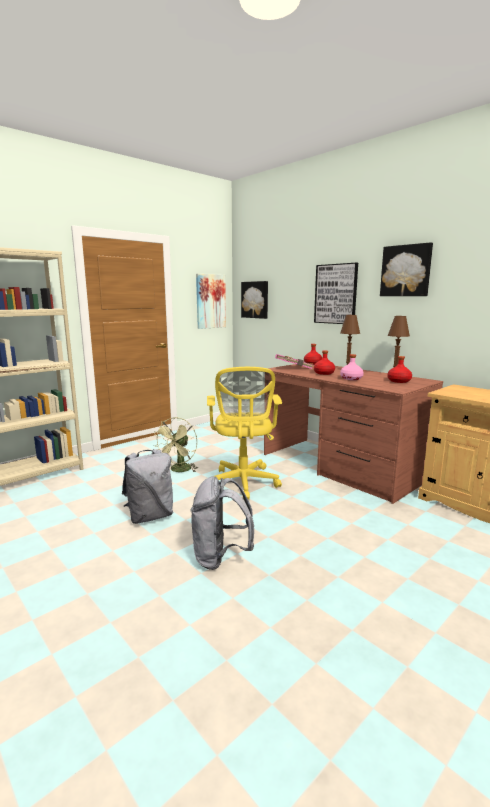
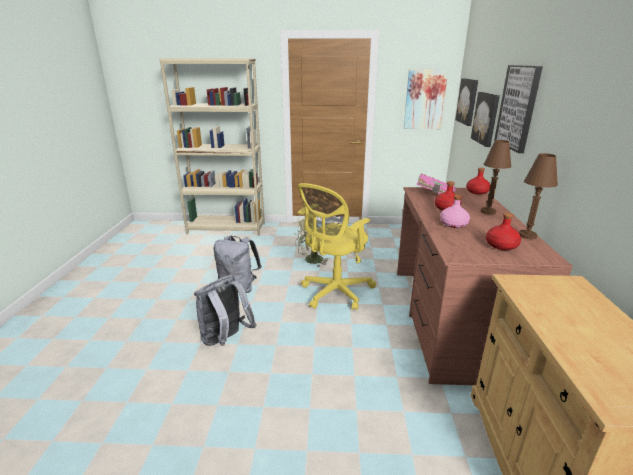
camera: 45 degrees right, 10 degrees up
(406, 271) = (580, 86): picture -> picture (486, 118)

